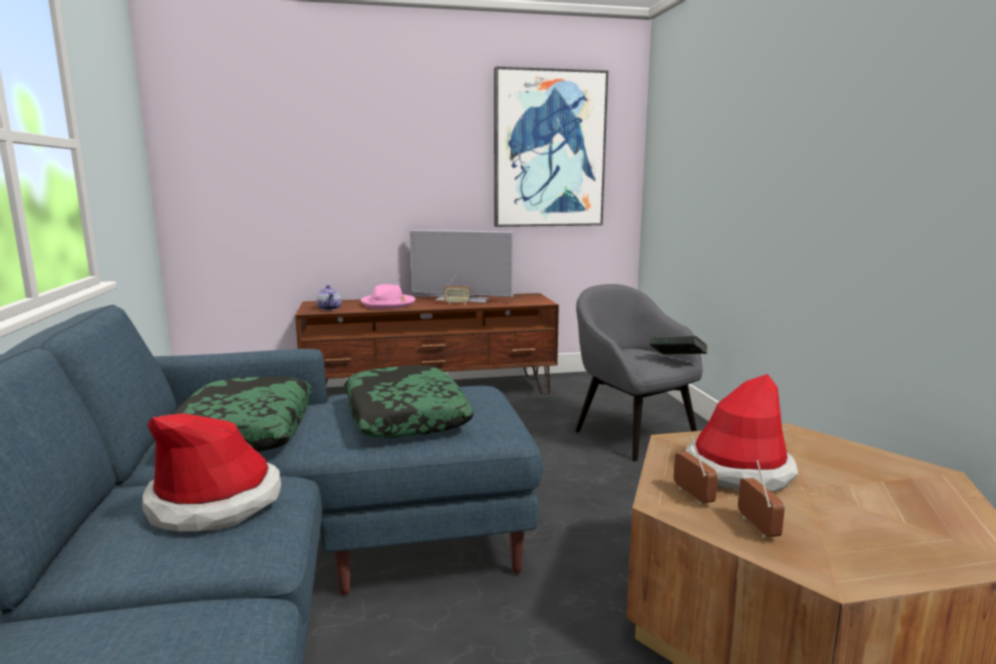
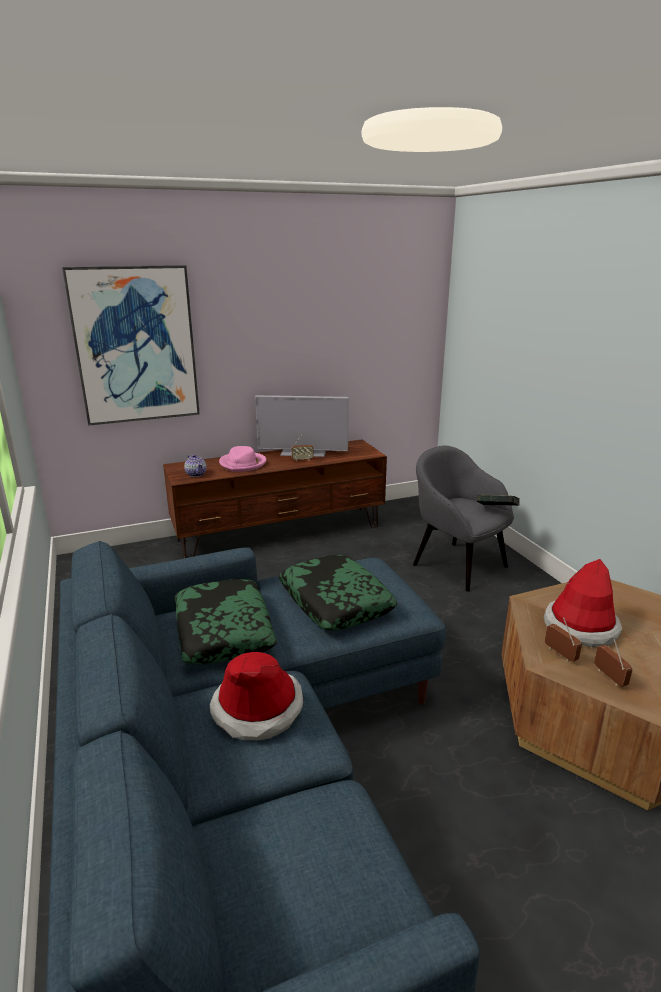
camera: 10 degrees left, 10 degrees up
(549, 150) = (370, 317): picture -> picture (135, 345)

